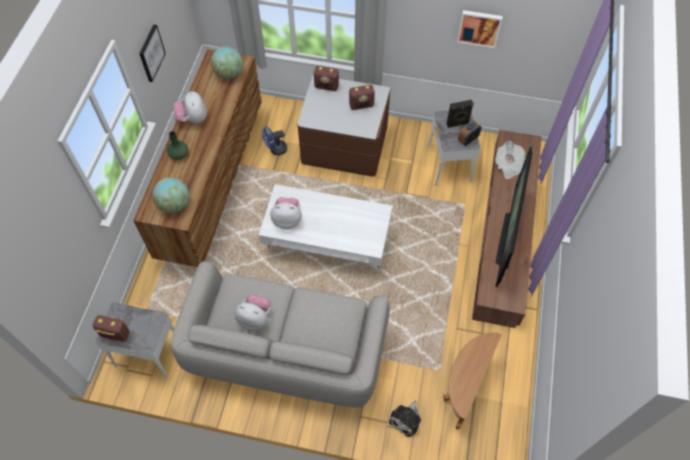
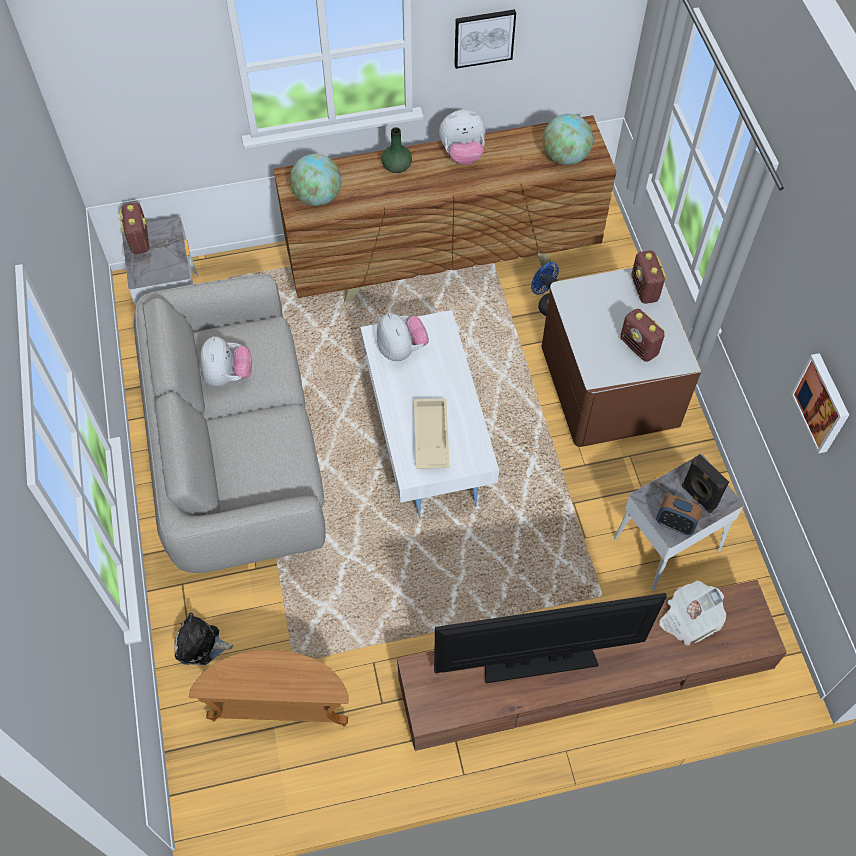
camera: 65 degrees right, 0 degrees up
(193, 119) = (462, 154): plush toy -> plush toy turned 150 degrees counterclockwise
(354, 229) = (430, 437): none -> beige tray

